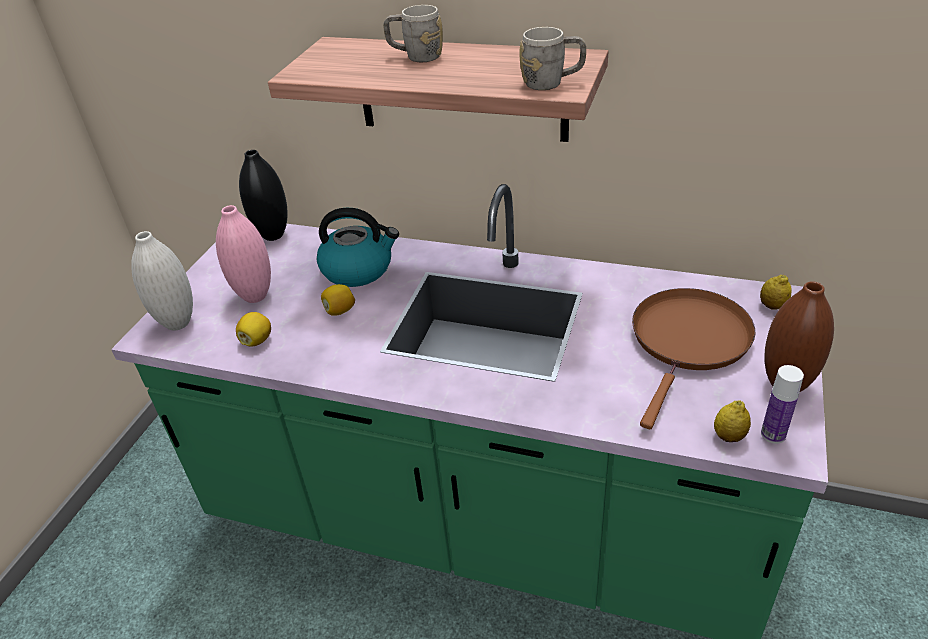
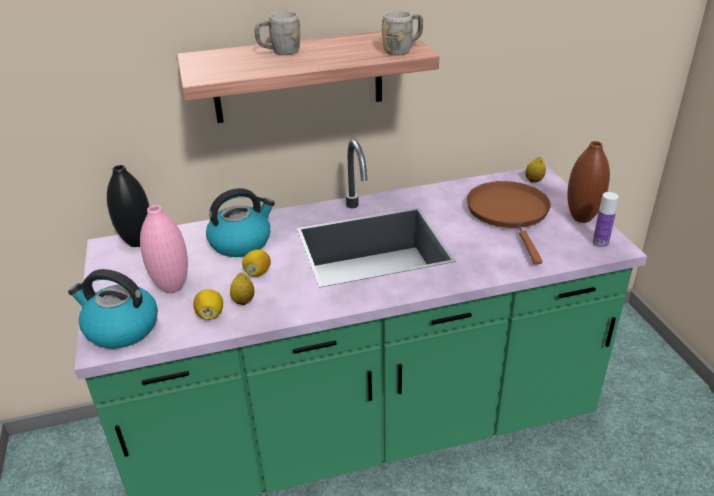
camera: 35 degrees left, 5 degrees down
(178, 323) = (120, 328): white vase -> kettle
(729, 436) = (580, 253): lemon -> lemon (243, 301)

